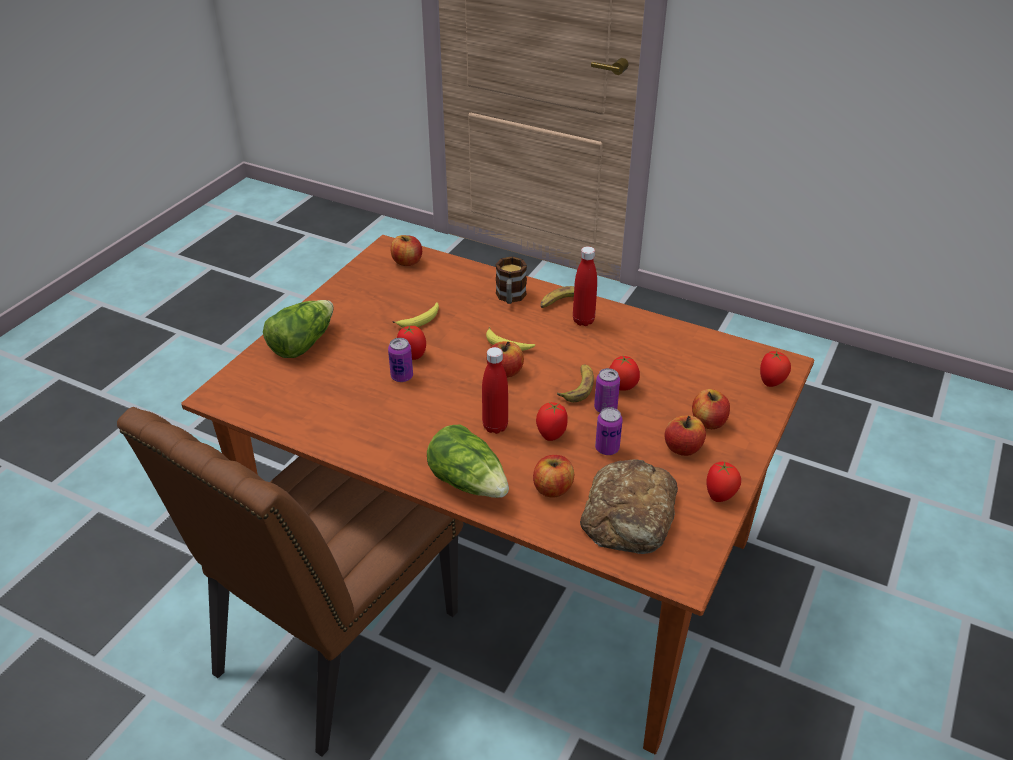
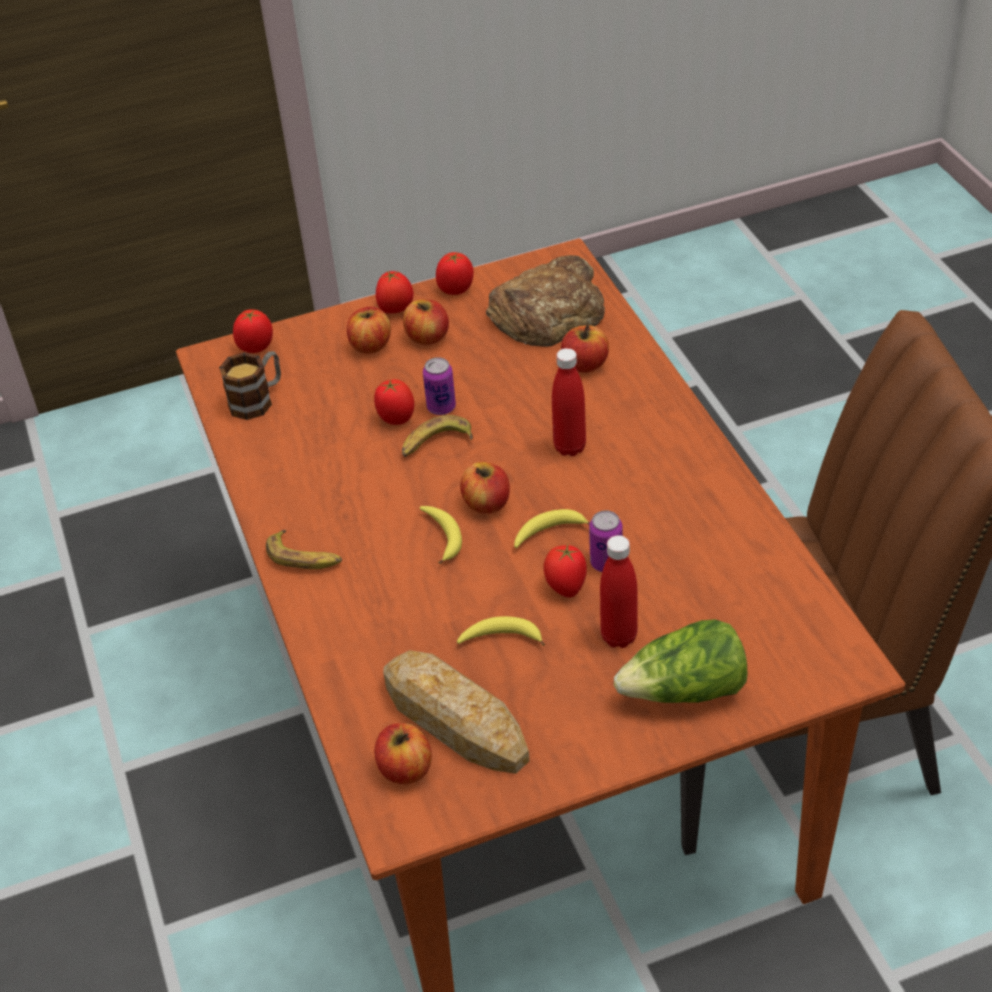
camera: 135 degrees left, 5 degrees up
(406, 284) = (454, 719): none -> bread
(452, 375) = (548, 532): none -> banana
(469, 482) = (654, 408): lettuce -> none
(510, 298) = (352, 606): mug -> mug (258, 400)
(551, 434) = (525, 411): tomato -> tomato (396, 310)
(583, 321) = (318, 519): red bottle -> red bottle (619, 636)
(607, 448) = (493, 371): can -> none

